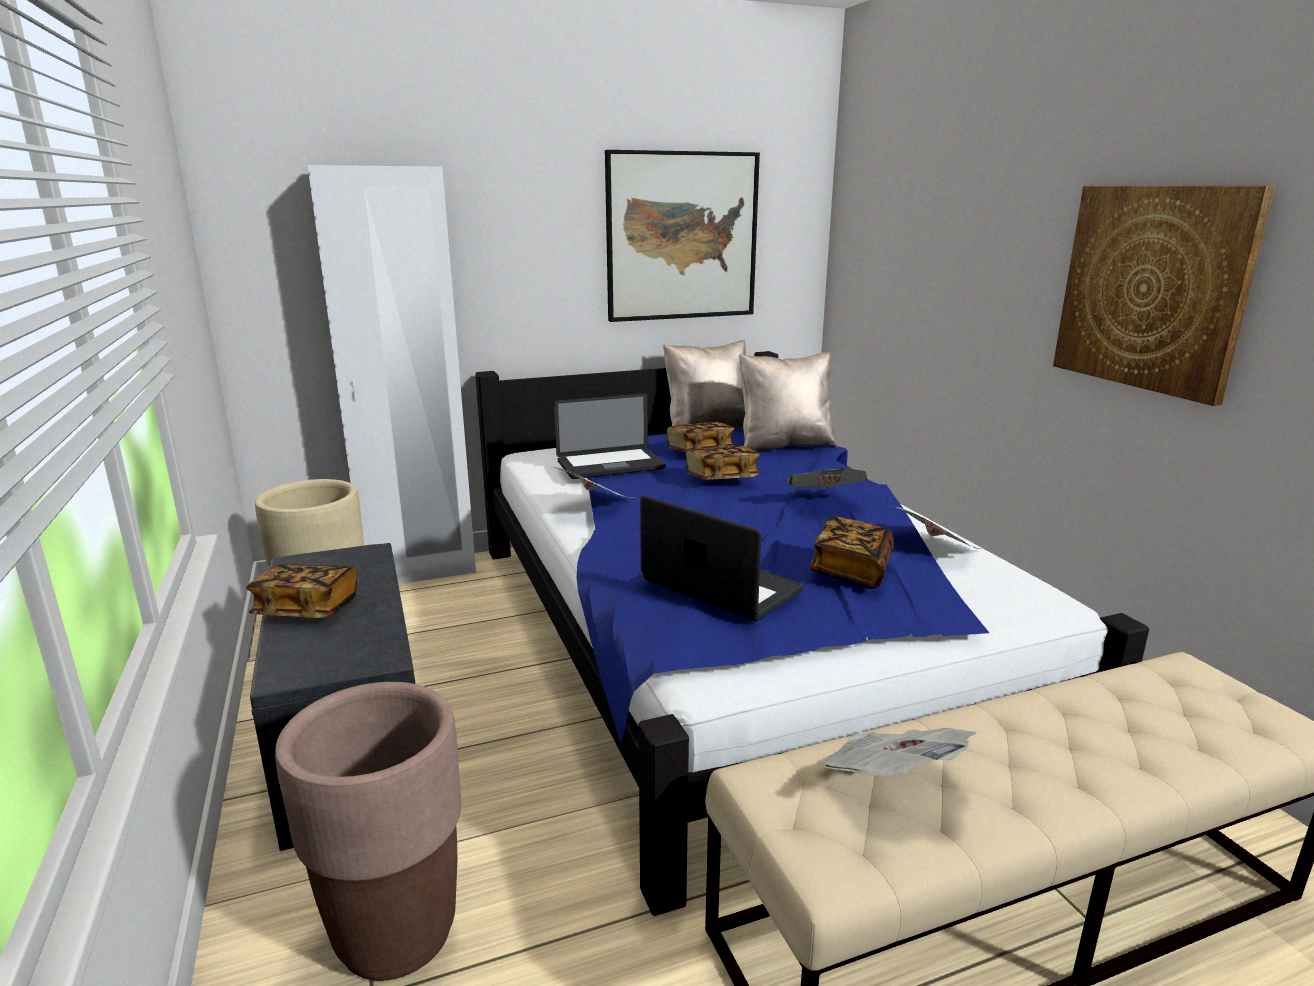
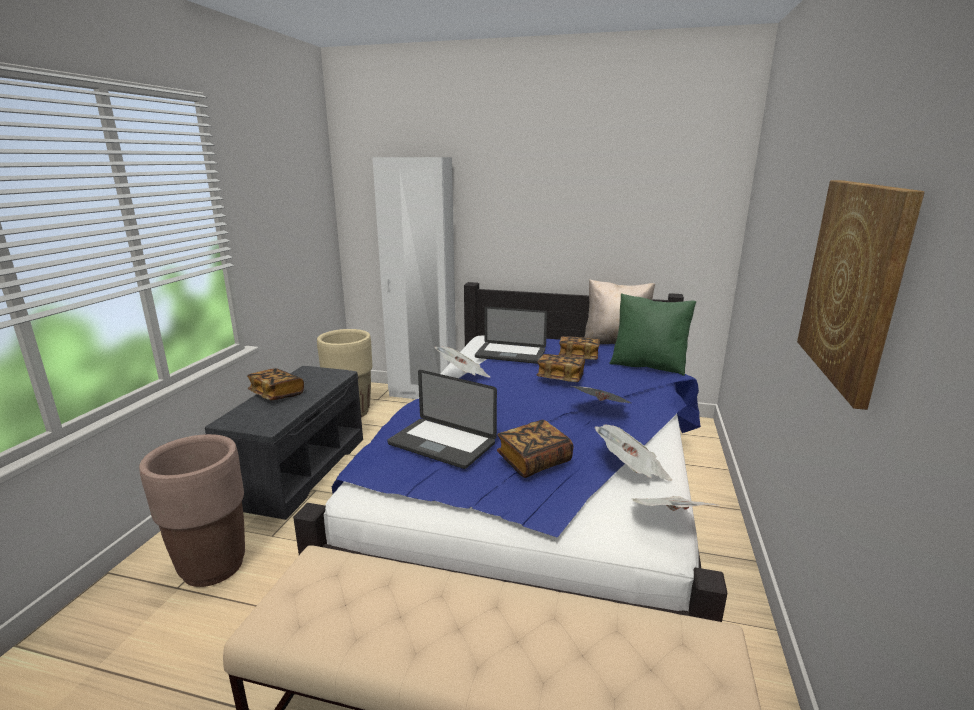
camera: 35 degrees right, 0 degrees up
(682, 236) = (615, 204): picture -> none
(721, 586) = (441, 444): laptop -> laptop turned 135 degrees clockwise
(784, 445) = (648, 365): beige pillow -> green pillow
(889, 780) = (371, 596): newspaper -> newspaper (670, 521)

